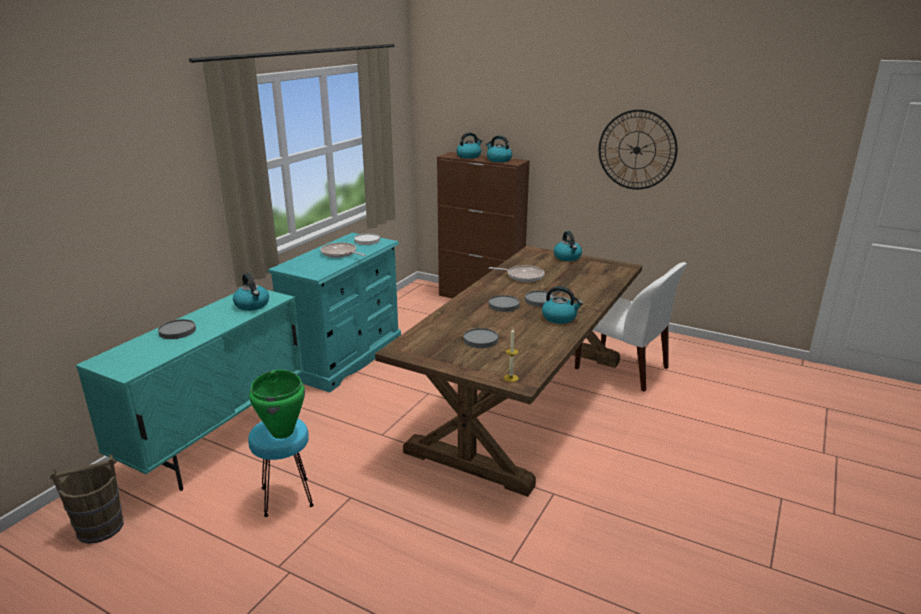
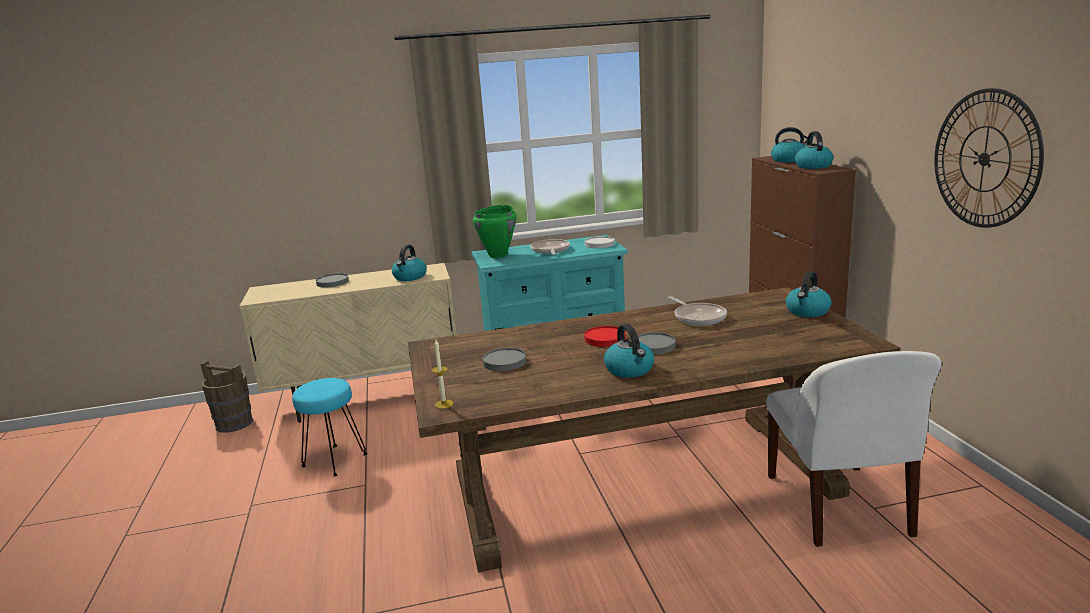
camera: 50 degrees right, 5 degrees down
(218, 442) = (368, 400): turquoise cabinet -> beige cabinet
(283, 432) = (319, 390): green cooking pot -> green cooking pot (498, 255)
(503, 305) = (605, 339): grey plate -> red plate

